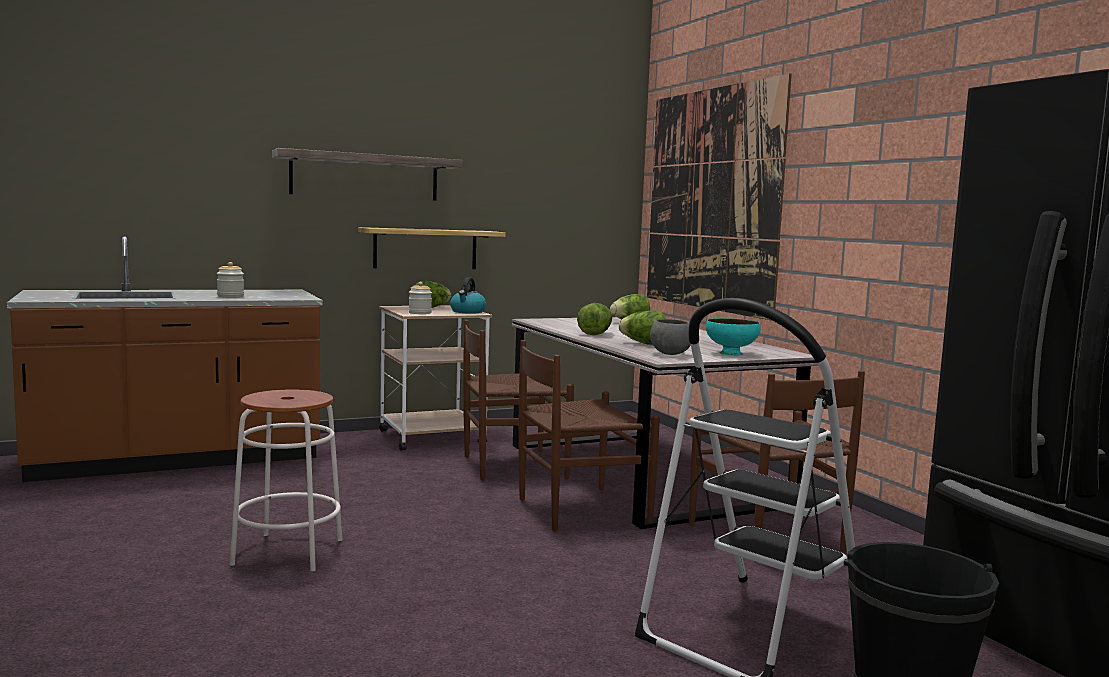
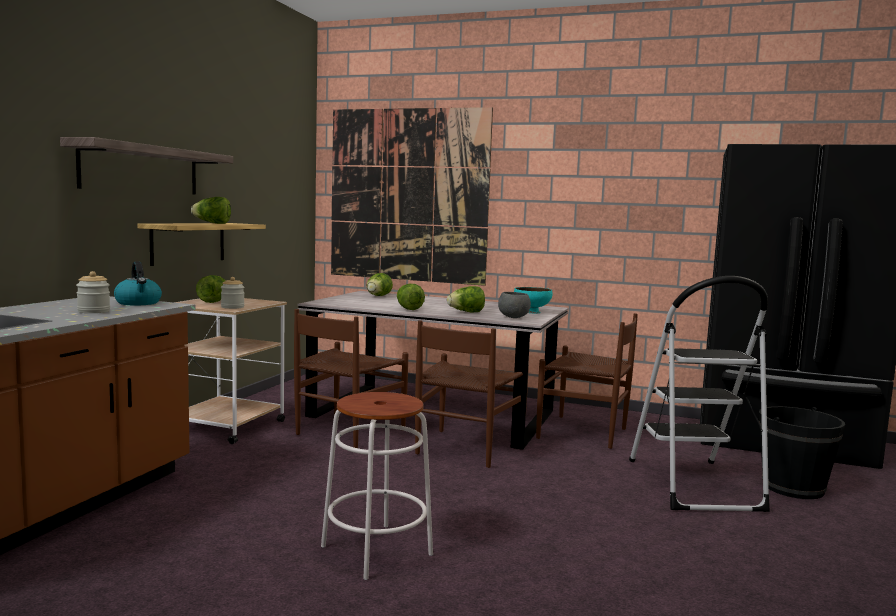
camera: 45 degrees left, 0 degrees up
(444, 229) = (212, 223): none -> lettuce
(467, 312) = (259, 301): kettle -> kettle (138, 303)

